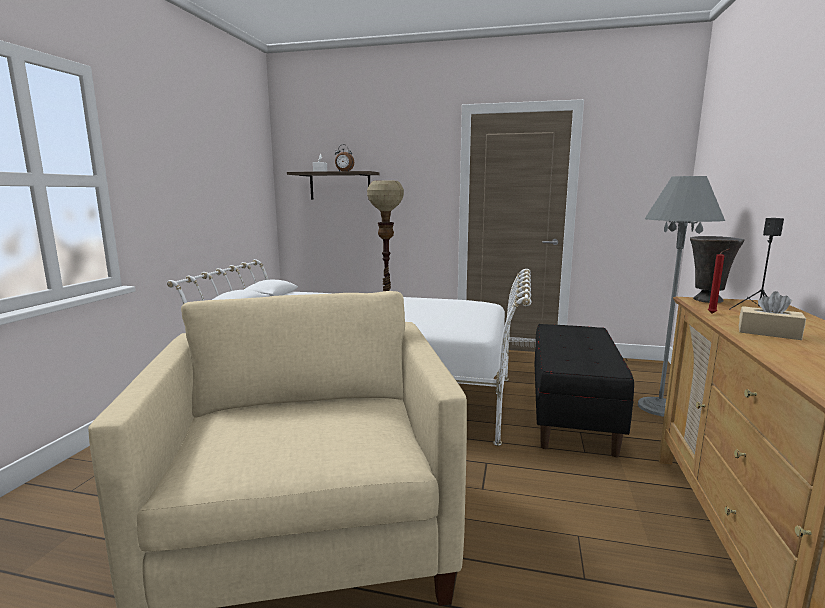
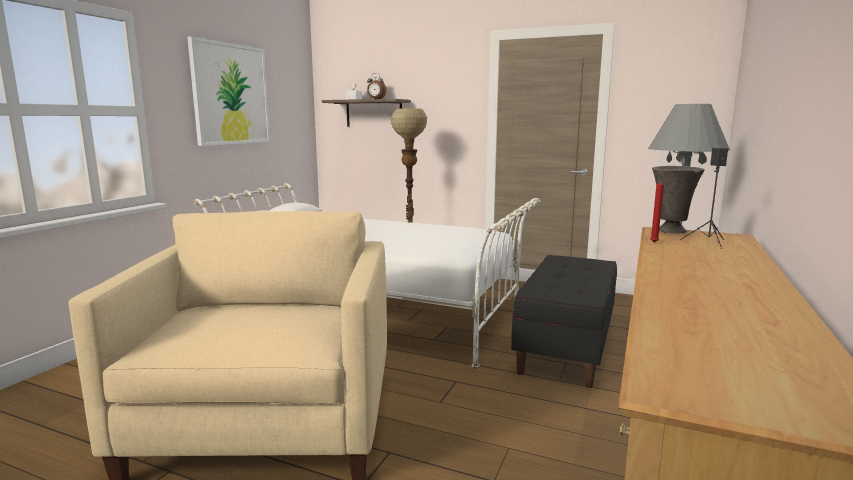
camera: 10 degrees right, 0 degrees up
(196, 164) = (231, 94): none -> picture
(768, 333) = (682, 260): beige tissue box -> none

